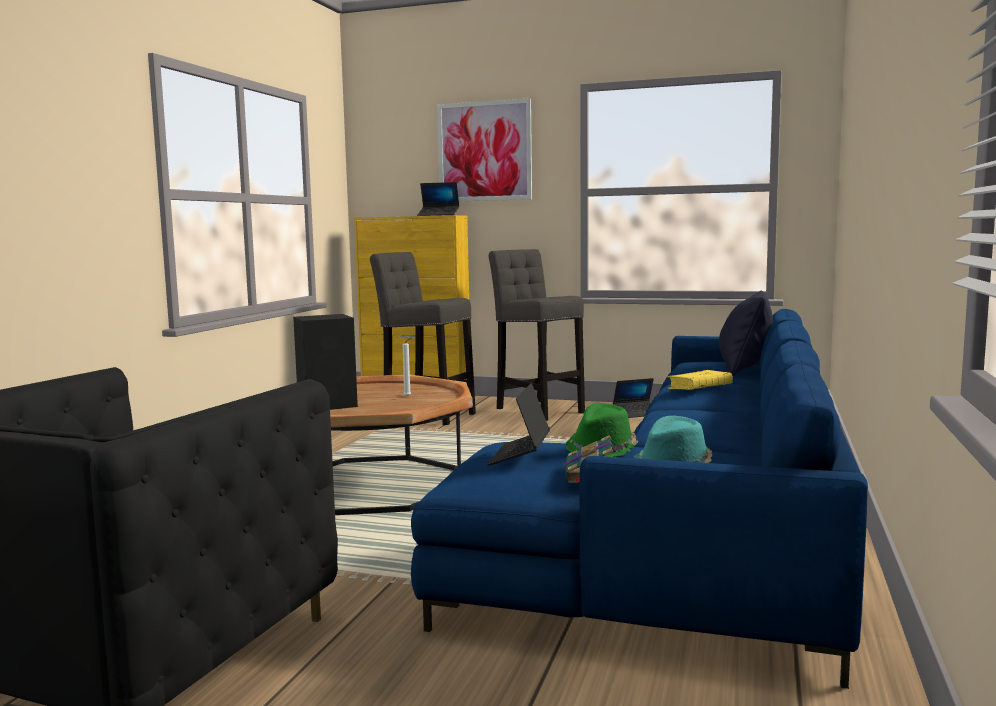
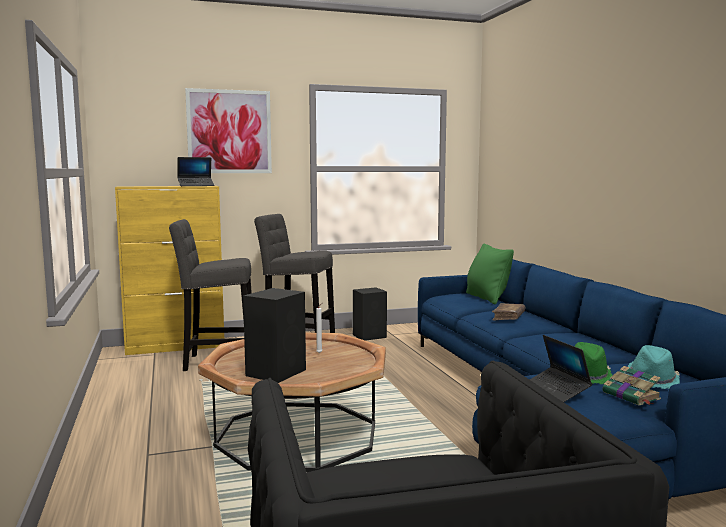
camera: 35 degrees left, 0 degrees up
(636, 414) = (370, 336): laptop -> black speaker
(699, 388) = (508, 317): yellow book -> brown book
(744, 369) = (487, 298): black pillow -> green pillow

